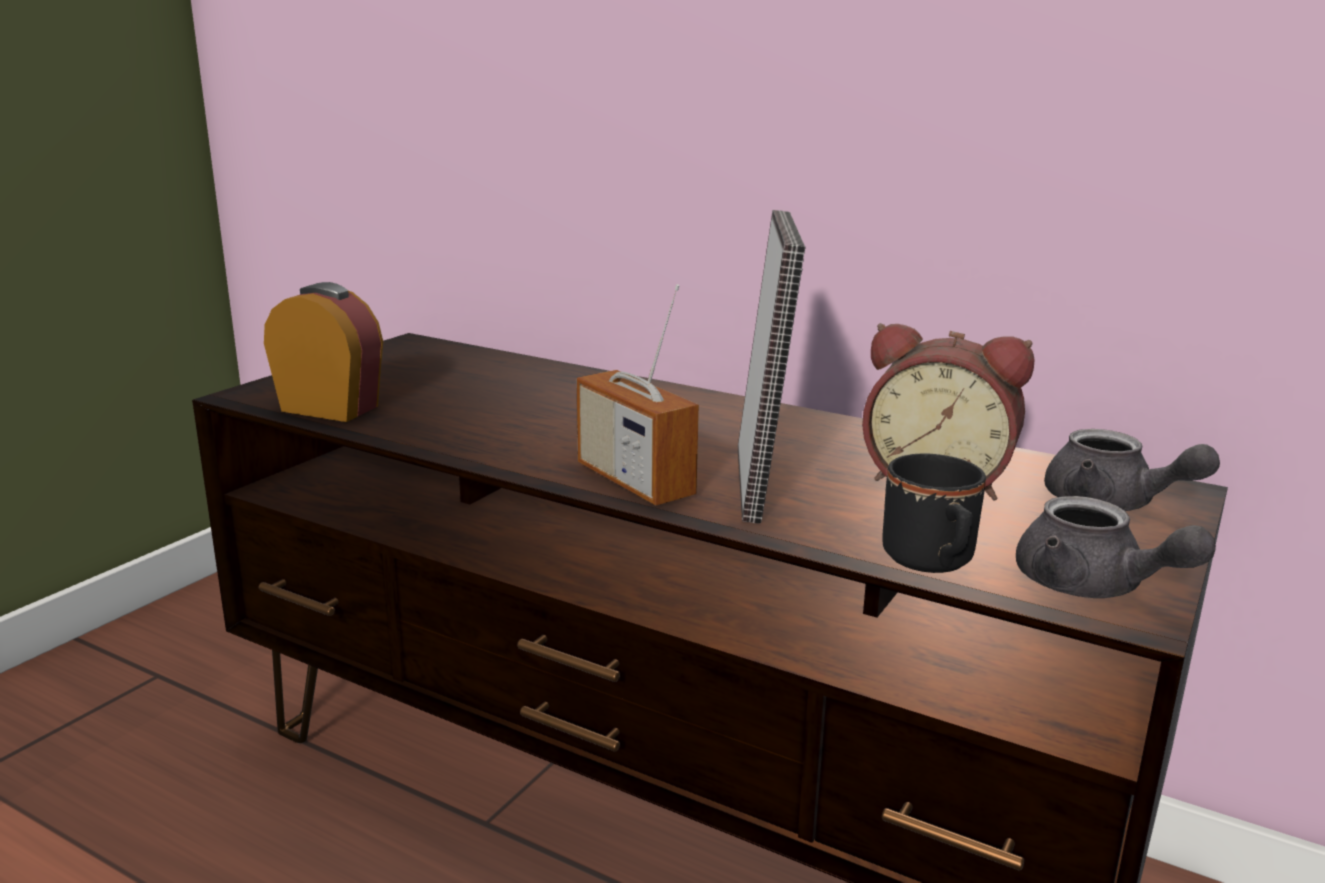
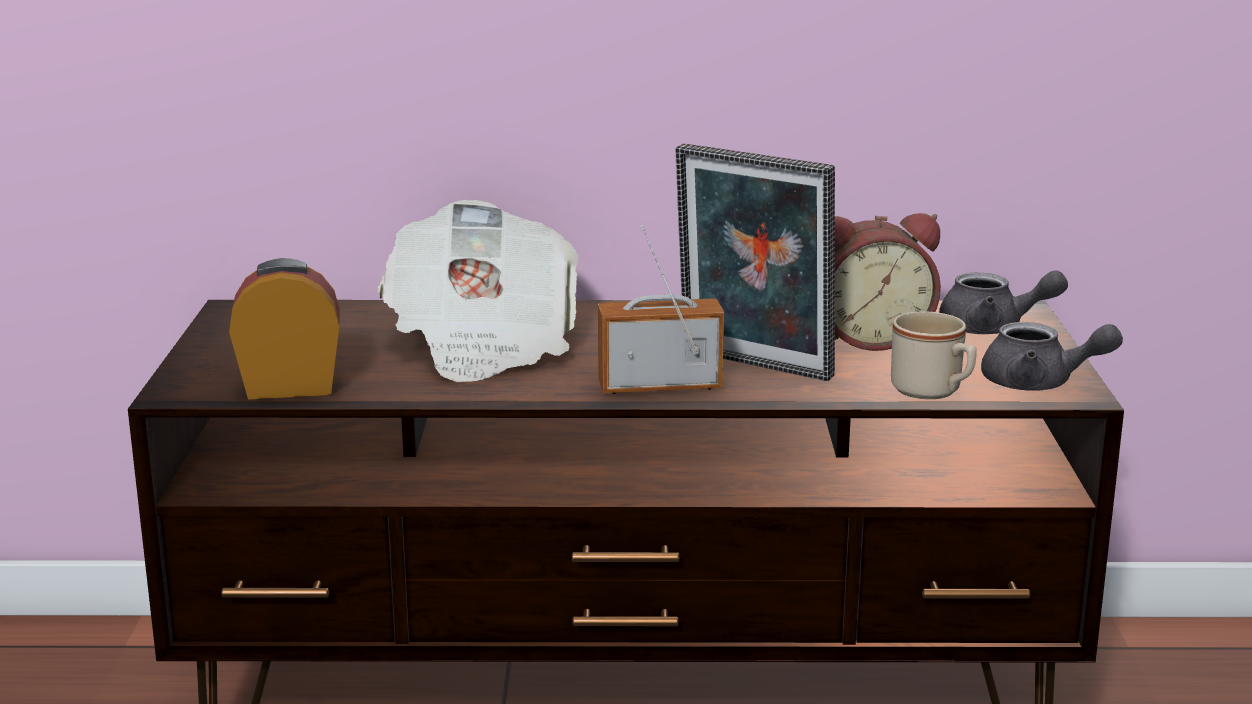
camera: 30 degrees left, 0 degrees up
(543, 406) = (482, 344): none -> newspaper
(634, 481) = (659, 386): radio -> radio turned 150 degrees clockwise
(761, 483) = (752, 366): picture frame -> picture frame turned 150 degrees clockwise
(932, 563) = (933, 392): black mug -> beige mug

